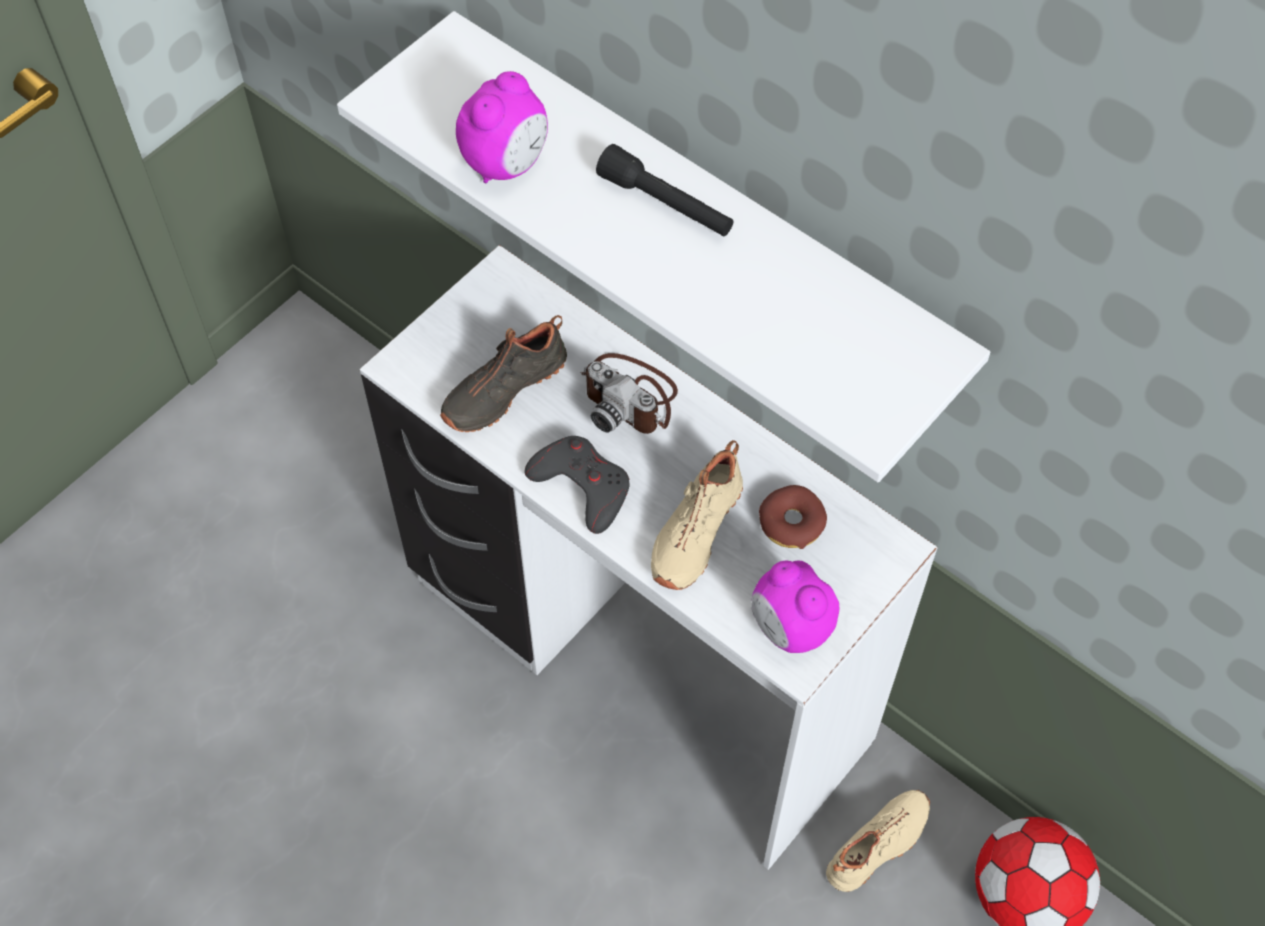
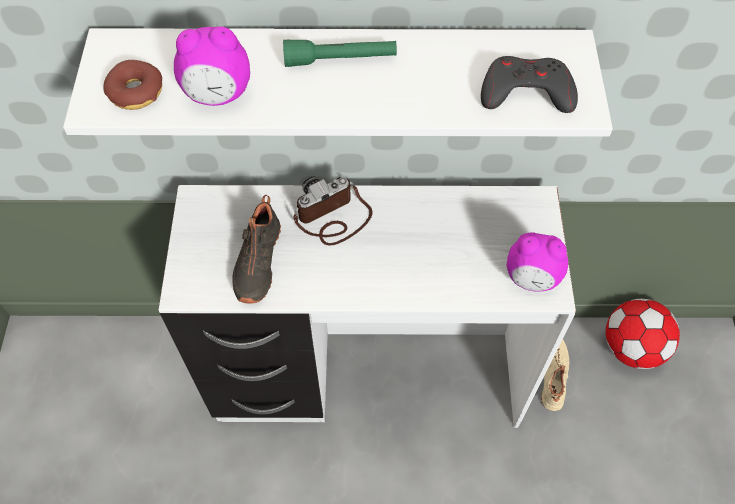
camera: 40 degrees left, 0 degrees up
(507, 163) = (218, 95): alarm clock -> alarm clock turned 90 degrees clockwise
(582, 486) = (353, 283): grey game controller -> grey game controller (526, 92)
(630, 397) = (333, 217): camera -> camera turned 150 degrees clockwise
(666, 204) = (340, 60): black flashlight -> green flashlight
(693, 530) = (434, 264): beige shoe -> none
(791, 523) = (479, 224): donut -> donut (136, 92)

